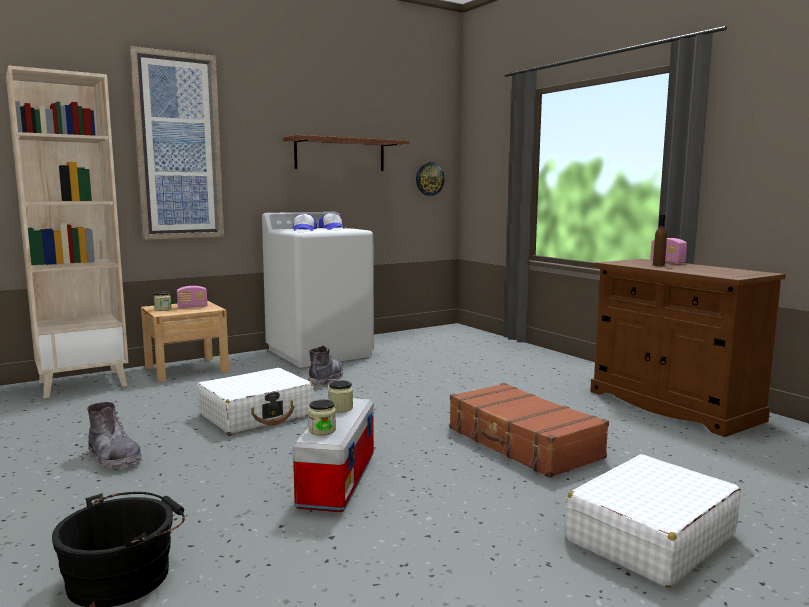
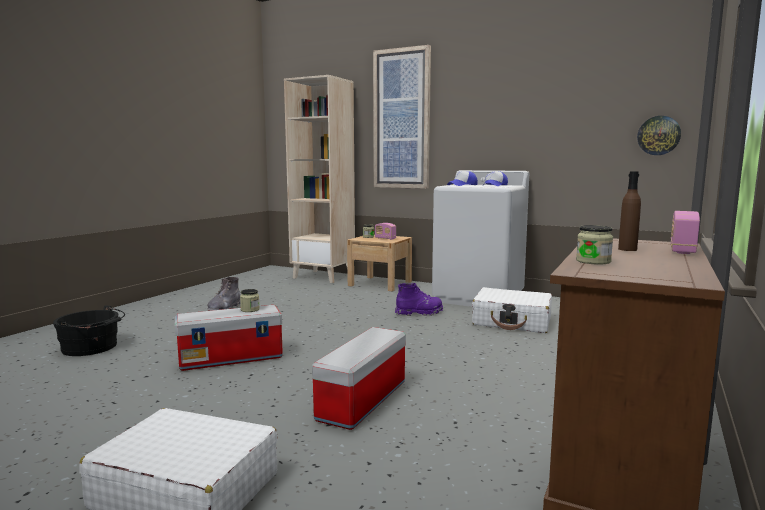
camera: 60 degrees right, 0 degrees up
(257, 415) = (321, 316): white suitcase -> white suitcase (512, 321)
(322, 430) = (201, 314): jar -> jar (593, 261)
(326, 379) = (419, 313): grey boot -> purple boot
(340, 154) = (540, 115): brown shelf -> none
(522, 443) = (362, 401): brown suitcase -> storage box

